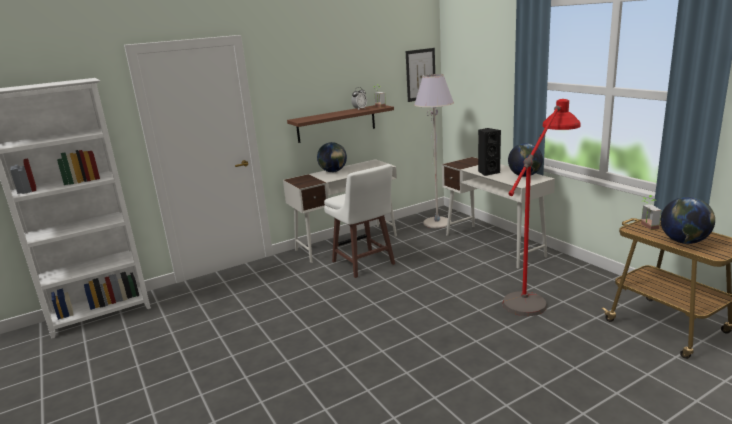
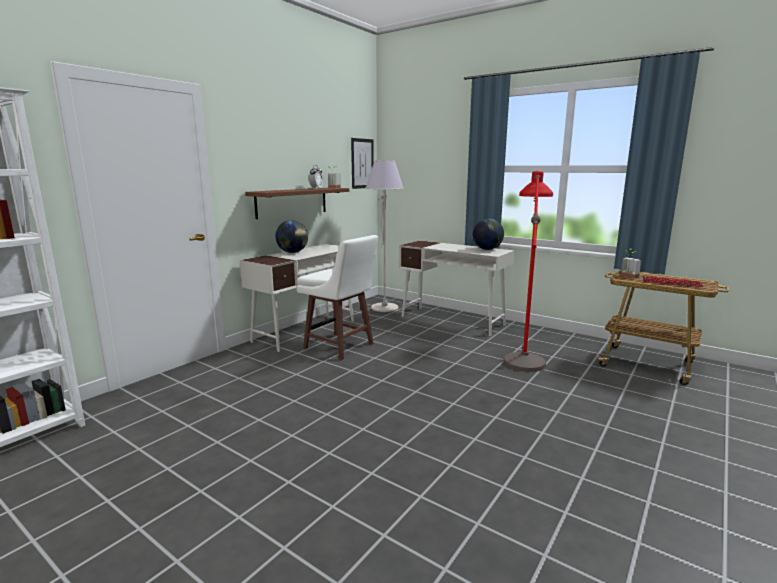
camera: 25 degrees left, 5 degrees down
(488, 172) = (451, 248): black speaker -> none
(684, 242) = (671, 283): globe -> keyboard

